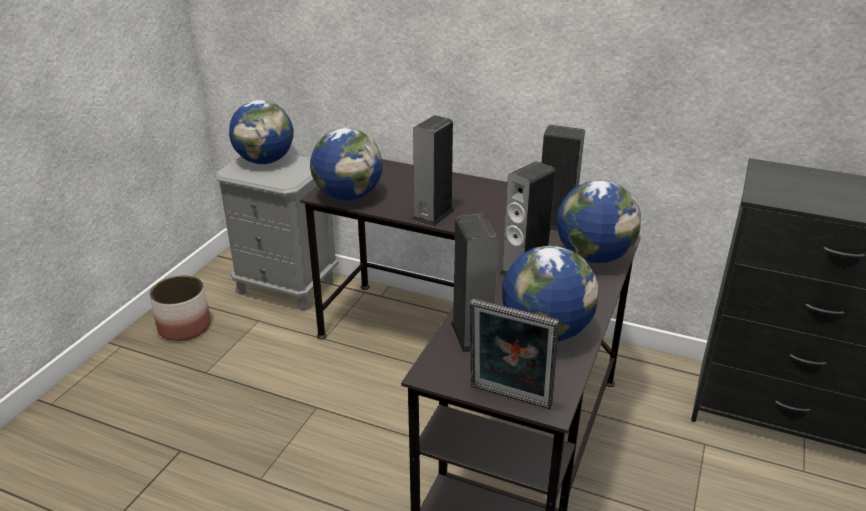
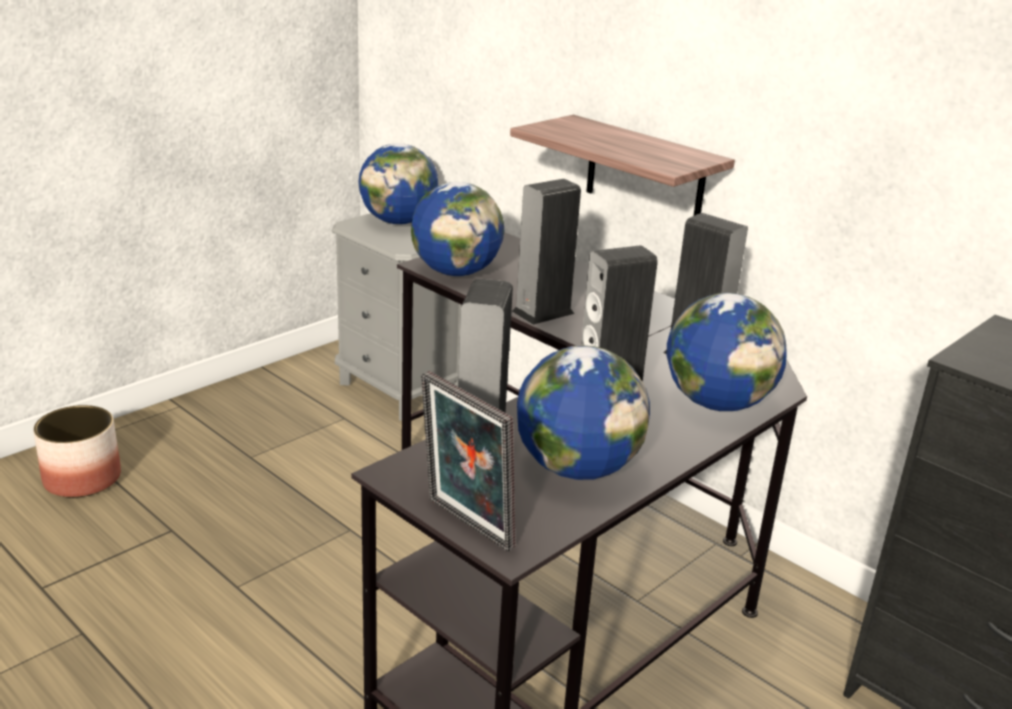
camera: 20 degrees right, 5 degrees down
(184, 327) = (259, 403): planter -> planter (83, 479)
(473, 96) = (645, 173): none -> shelf

